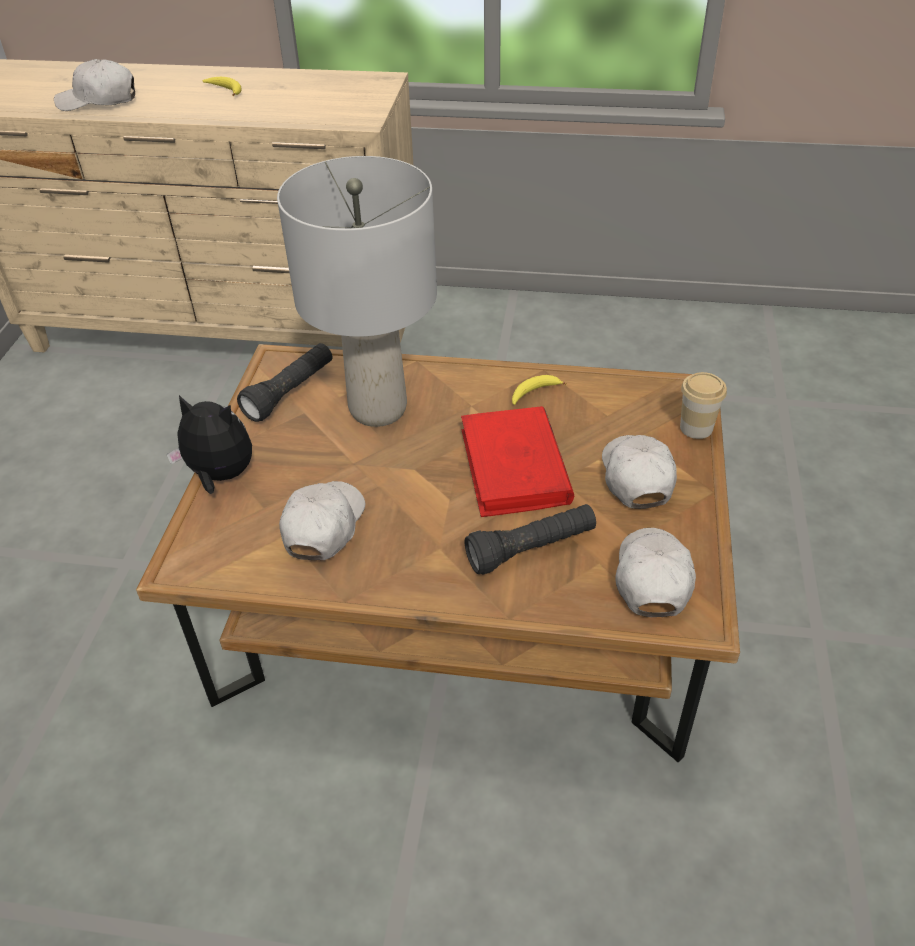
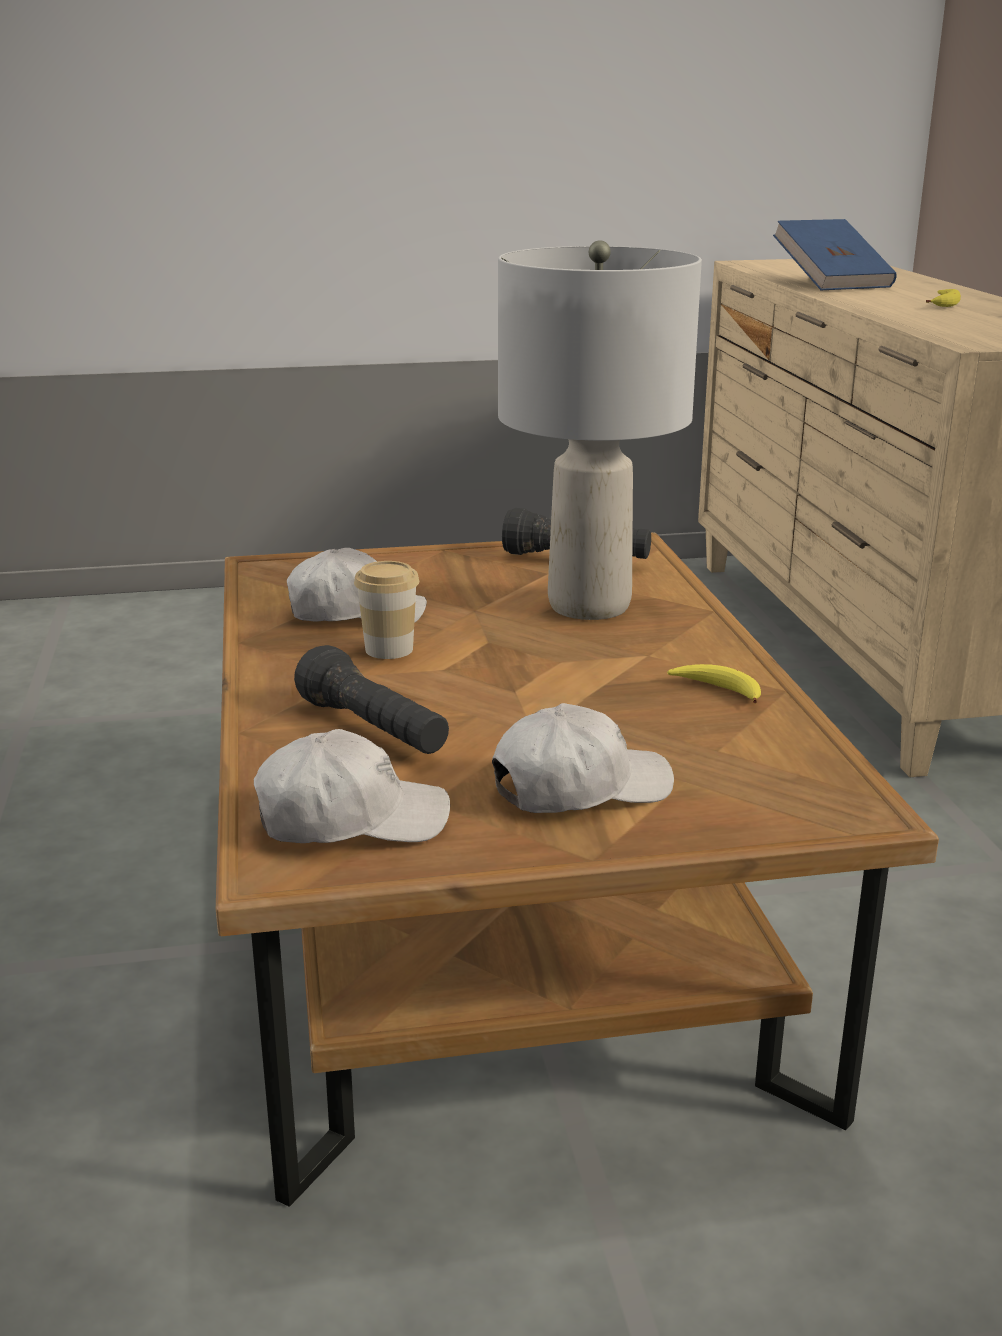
camera: 70 degrees right, 20 degrees down
(98, 101) = (831, 283): white cap -> blue book
(220, 476) = (408, 557): plush toy -> none
(514, 467) = (537, 698): red book -> none
(696, 428) = (752, 826): cup -> cup (389, 649)

